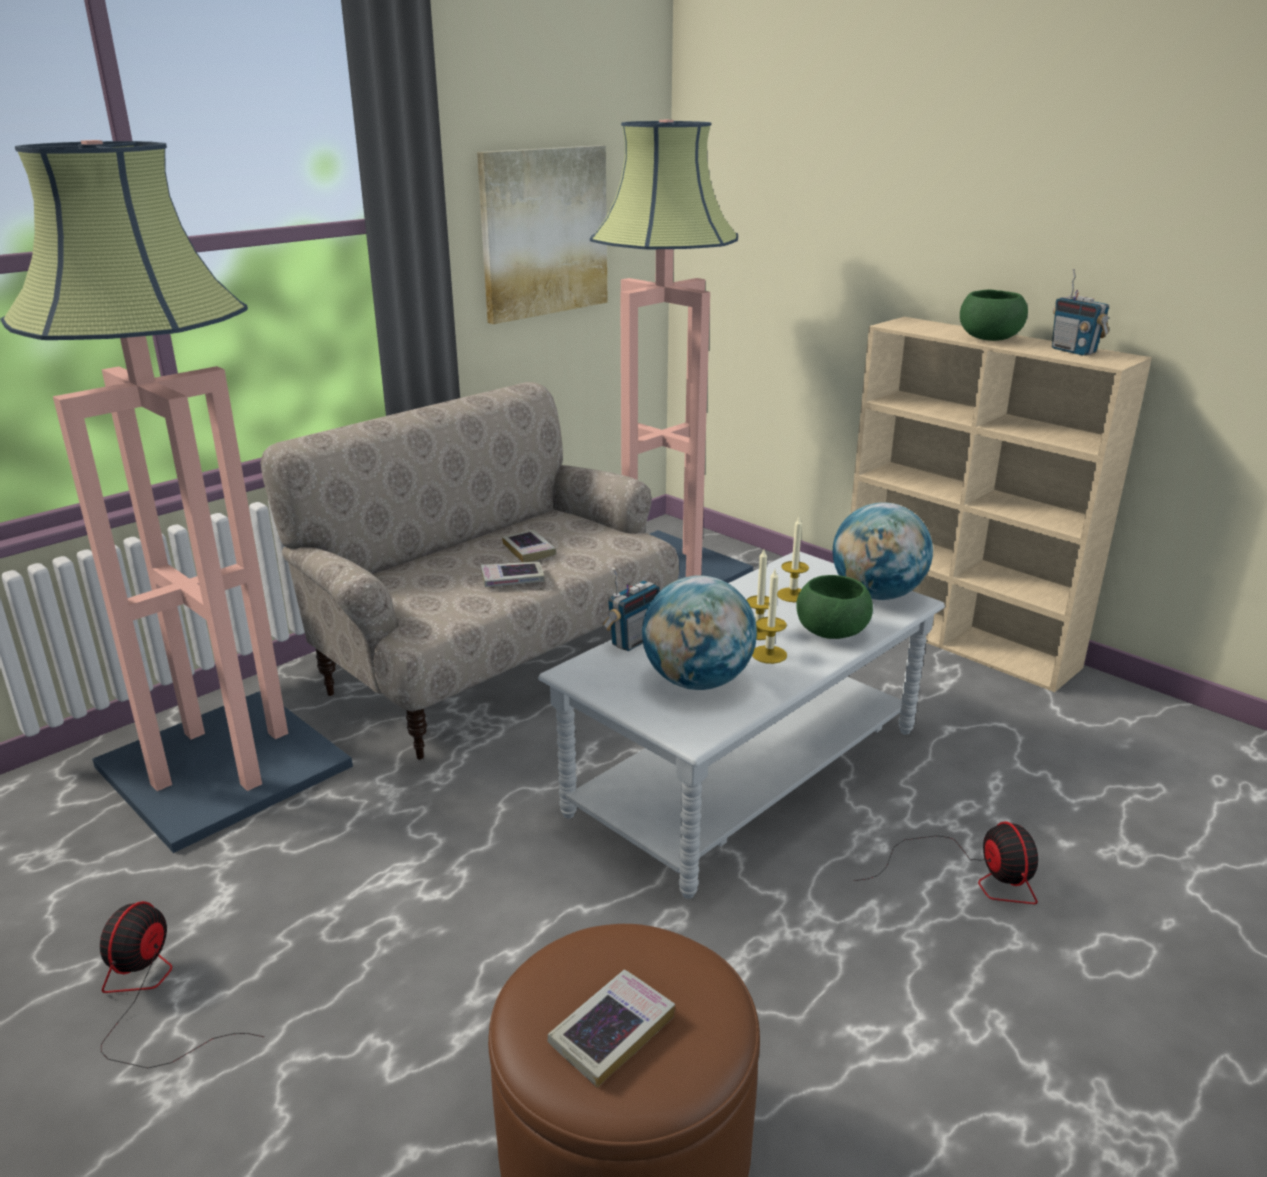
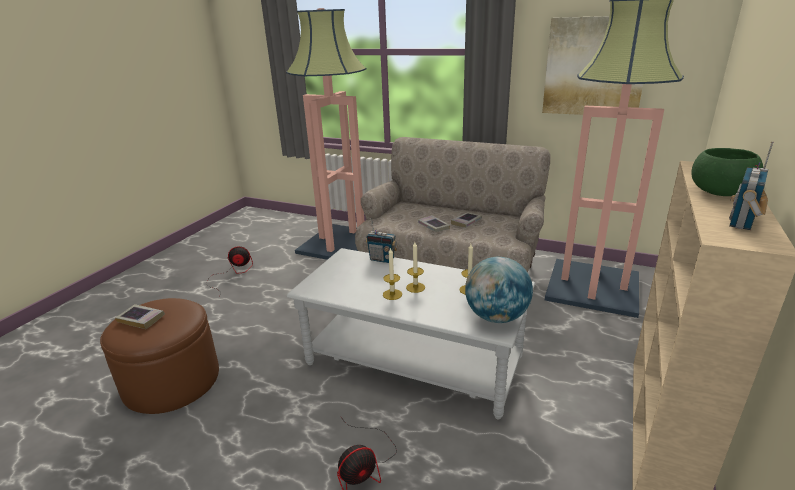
camera: 70 degrees right, 0 degrees up
(697, 681) = (353, 281): globe -> none
(832, 632) = (432, 308): green bowl -> none

